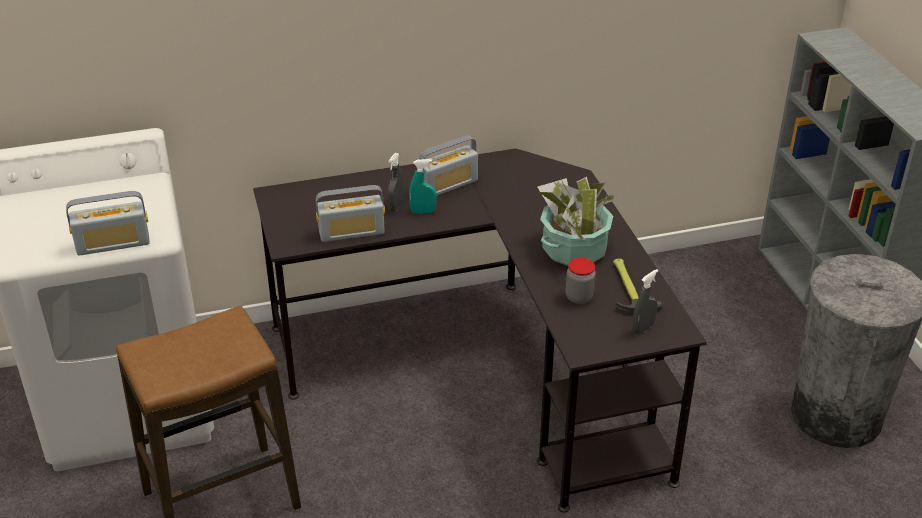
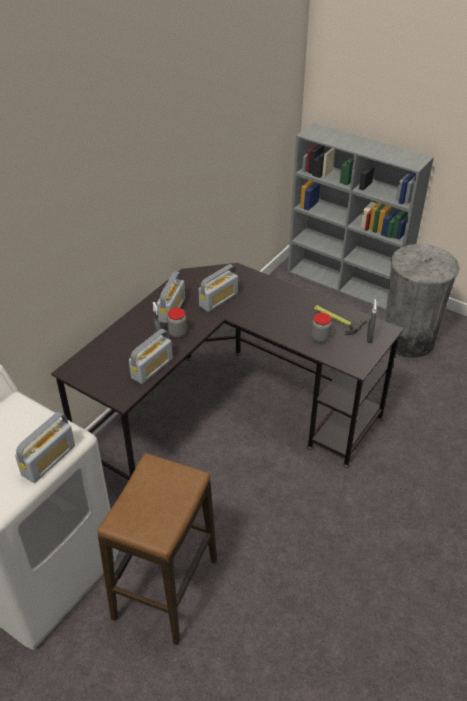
camera: 40 degrees left, 5 degrees up
(423, 211) = (177, 333): turquoise spray bottle -> jar
(513, 200) = (218, 300): none -> radio
(574, 250) = (285, 313): potted plant -> none

